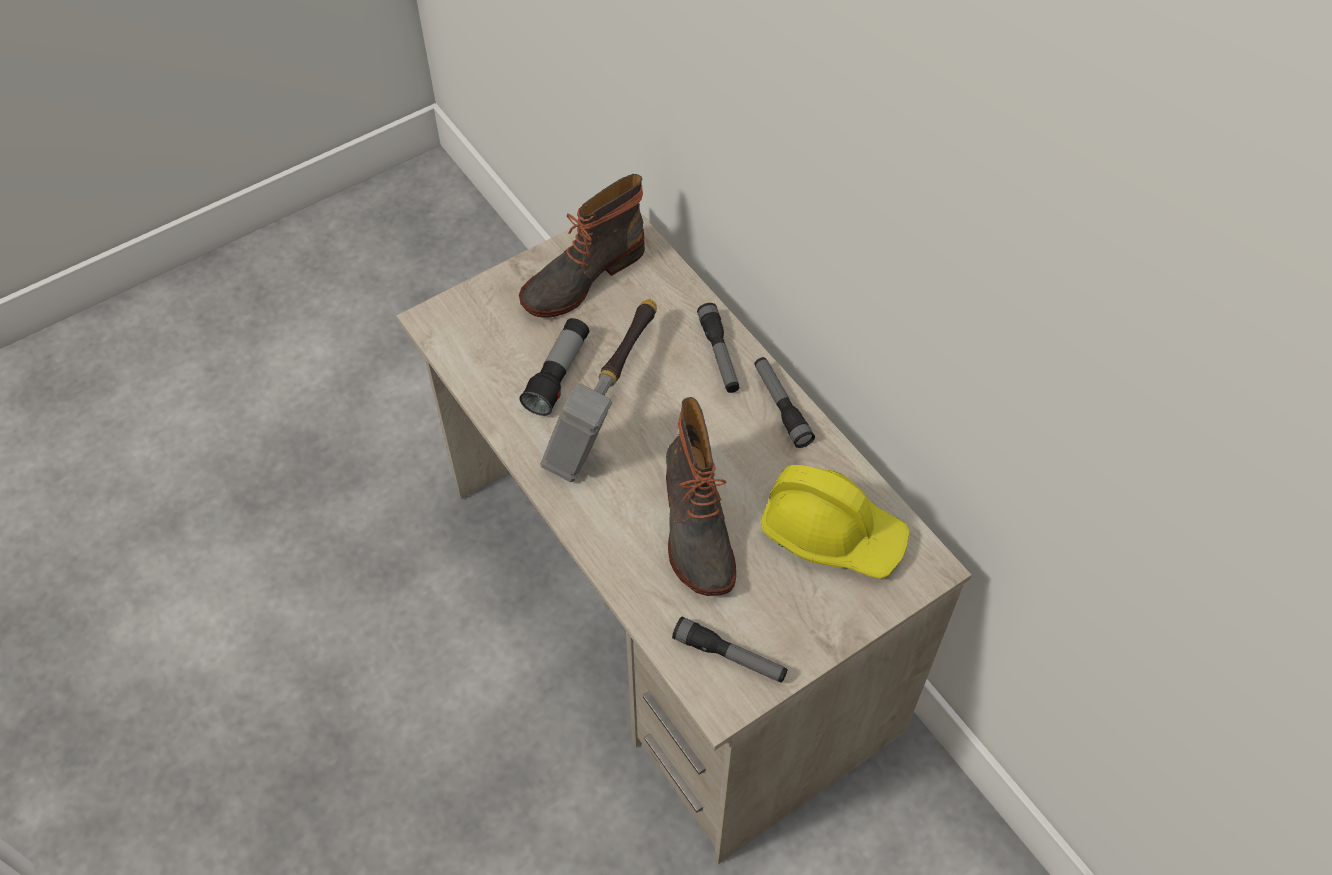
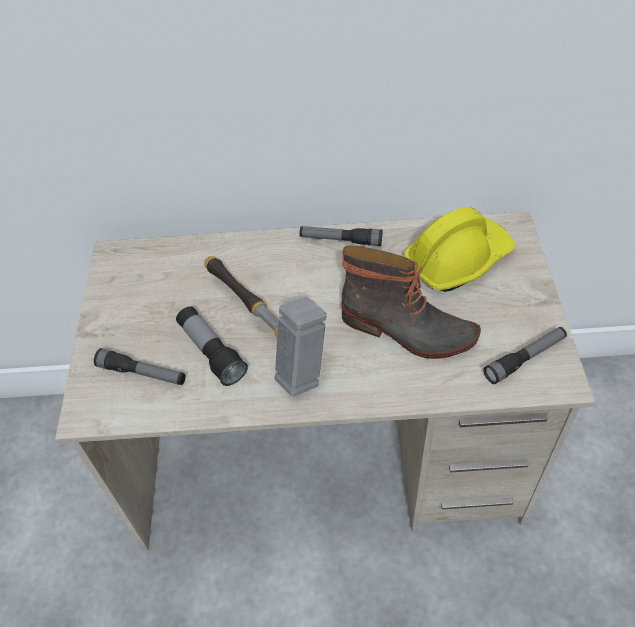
camera: 55 degrees left, 5 degrees down
(581, 276) = (136, 298): boot -> none
(719, 354) = (272, 252): flashlight -> flashlight (142, 373)

